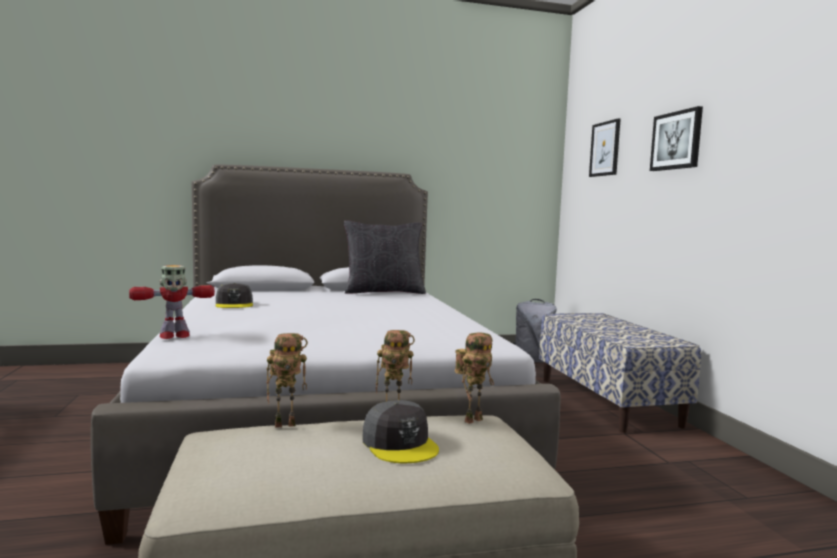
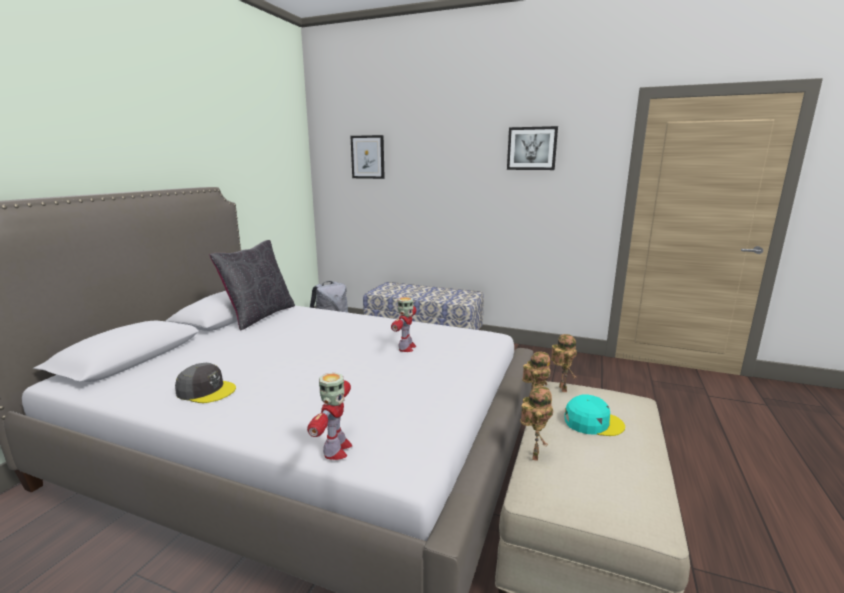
camera: 55 degrees left, 10 degrees up
(396, 327) = (406, 348): none -> toy robot
(400, 444) = (592, 422): grey cap -> turquoise cap
(676, 140) = (445, 160): picture -> picture (532, 148)

